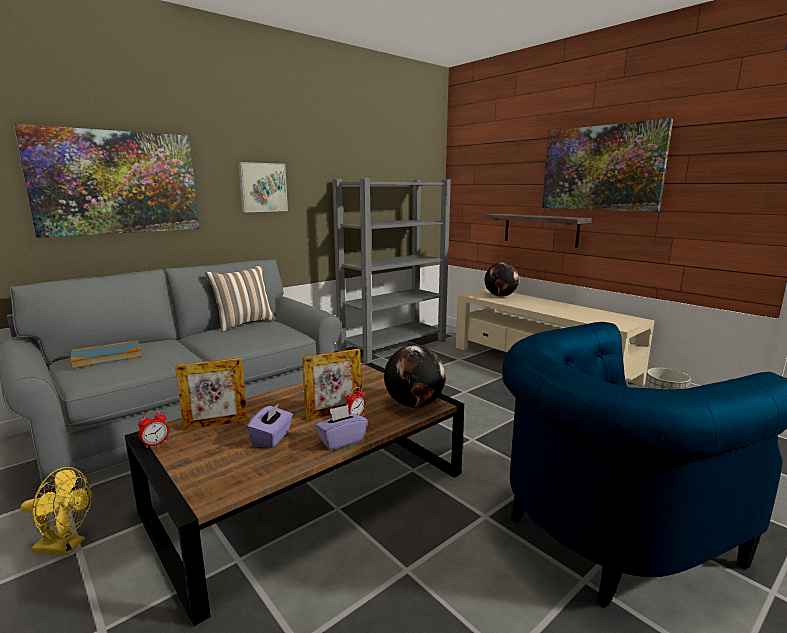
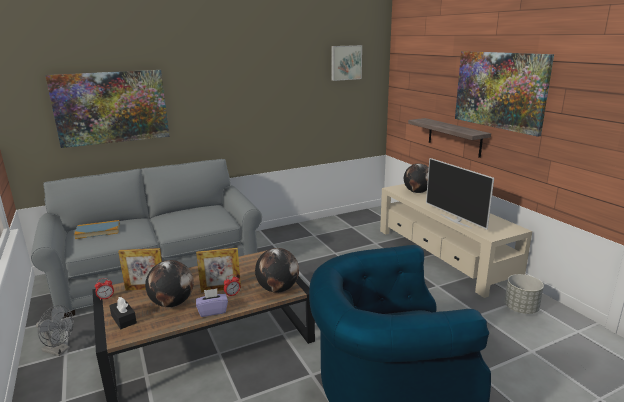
camera: 15 degrees right, 5 degrees up
(66, 546) = (59, 350): yellow fan -> grey fan
(203, 469) = (124, 319): none -> black tissue box
(244, 323) = (196, 207): pillow -> none
(262, 187) = (218, 102): picture -> picture (345, 62)
(272, 438) = (172, 303): purple tissue box -> globe
(393, 346) = (329, 225): grey bookcase -> none
(569, 317) = (456, 221): none -> television

